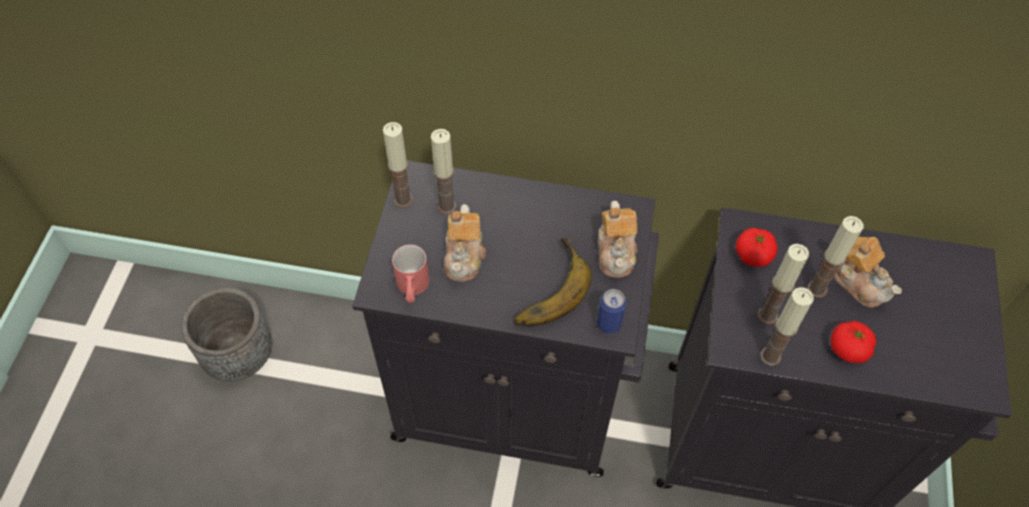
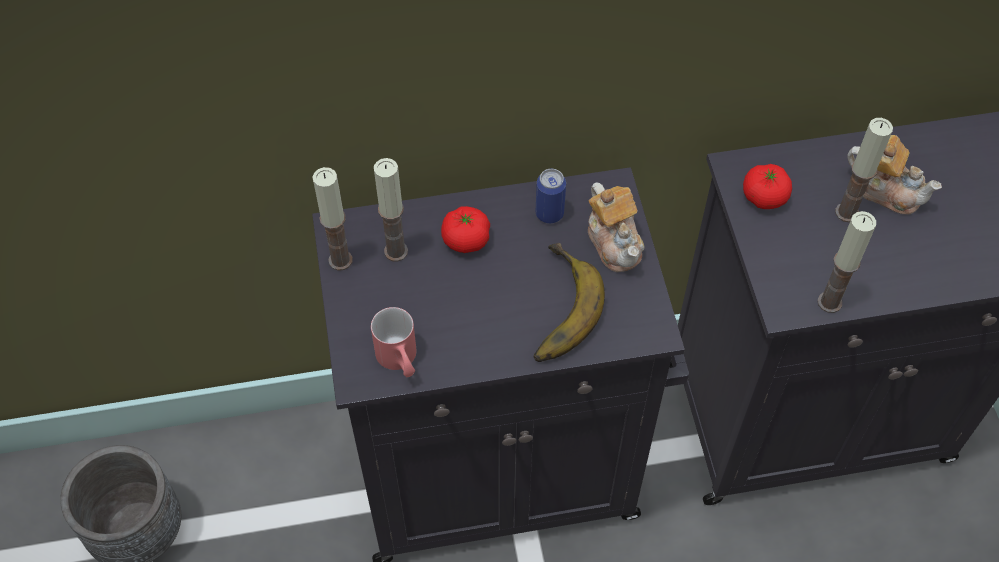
camera: 20 degrees left, 0 degrees up
(464, 256) = (443, 302): teapot -> none
(608, 324) = (641, 325): can -> can (549, 213)
(767, 315) = (807, 258): candle -> none
(848, 349) = (906, 267): tomato -> tomato (466, 240)

